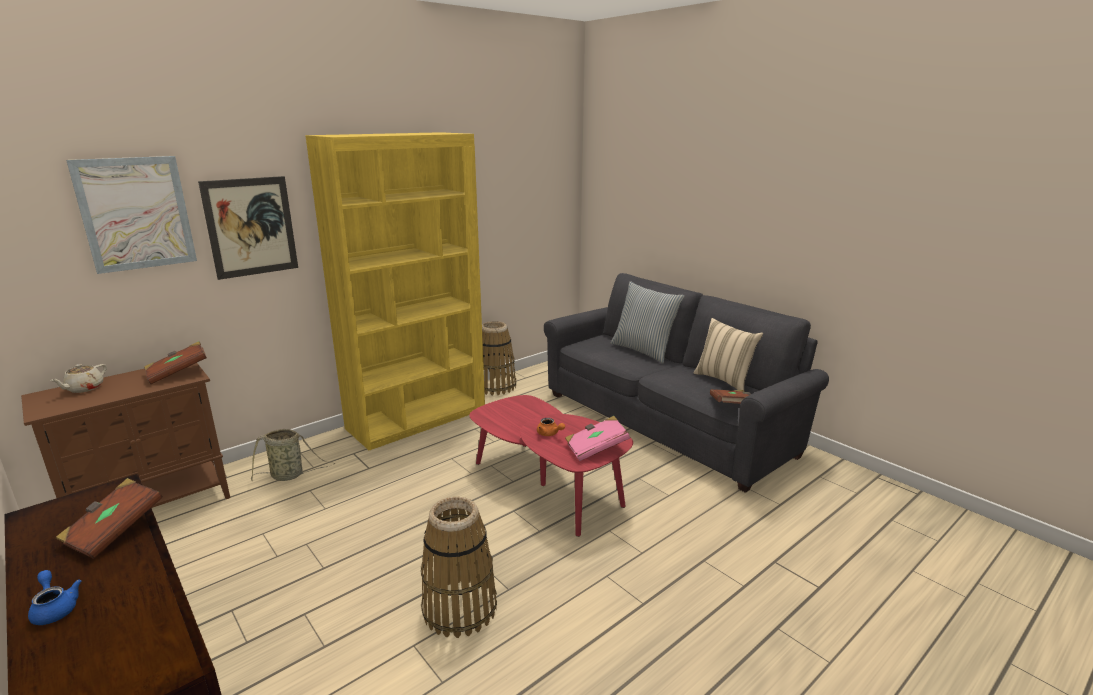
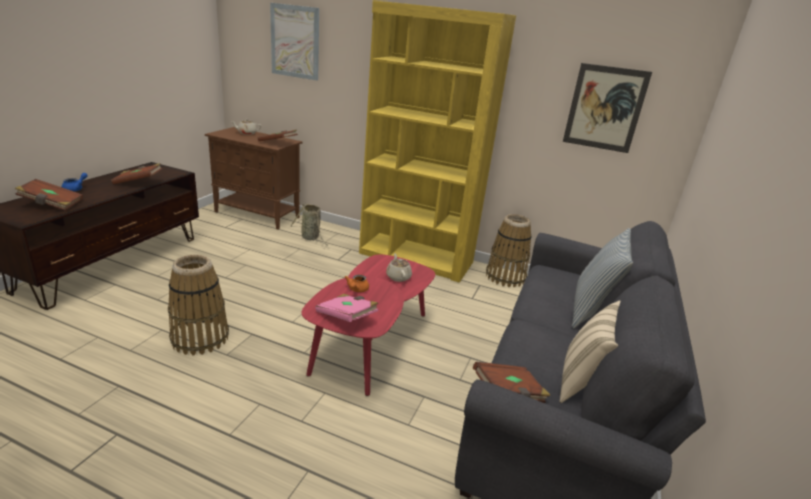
camera: 60 degrees right, 5 degrees up
(114, 637) = (52, 204): none -> brown book
(251, 227) = (351, 66): picture -> picture (605, 108)
(524, 413) = (398, 277): none -> beige teapot

